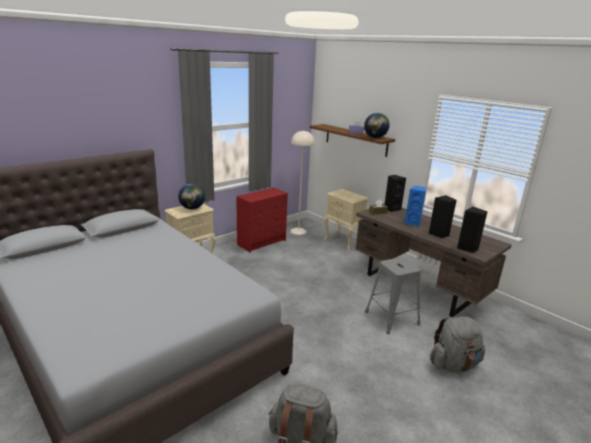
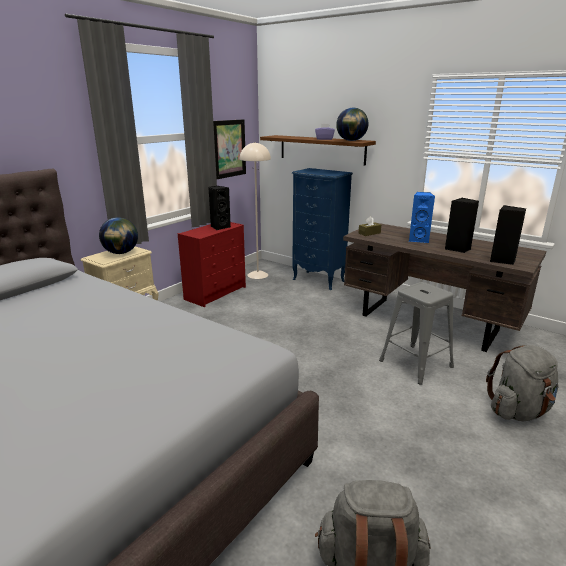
camera: 10 degrees left, 0 degrees up
(285, 133) = (229, 149): none -> picture
(343, 242) = (317, 281): beige nightstand -> blue dresser
(391, 209) = (383, 228): black speaker -> black speaker (219, 227)

